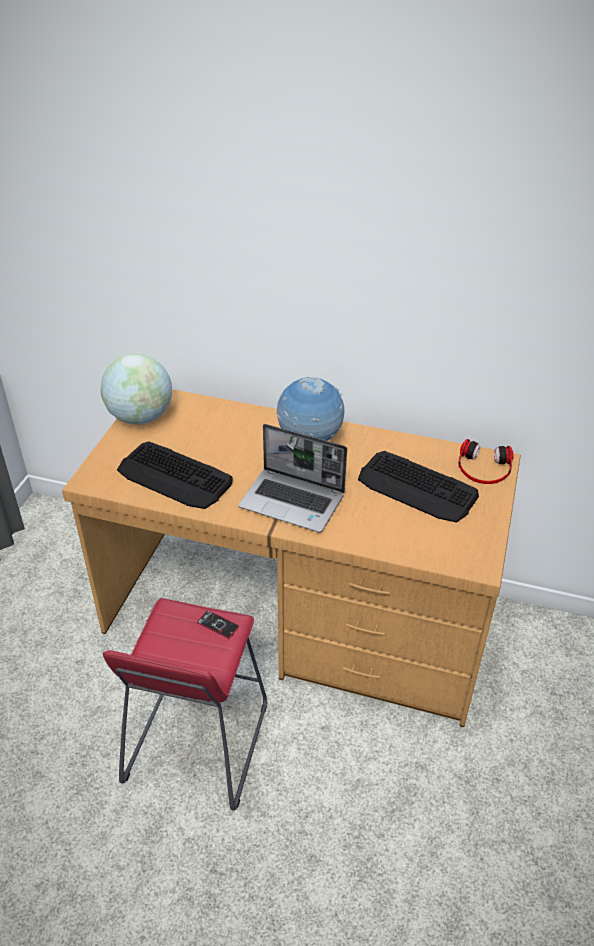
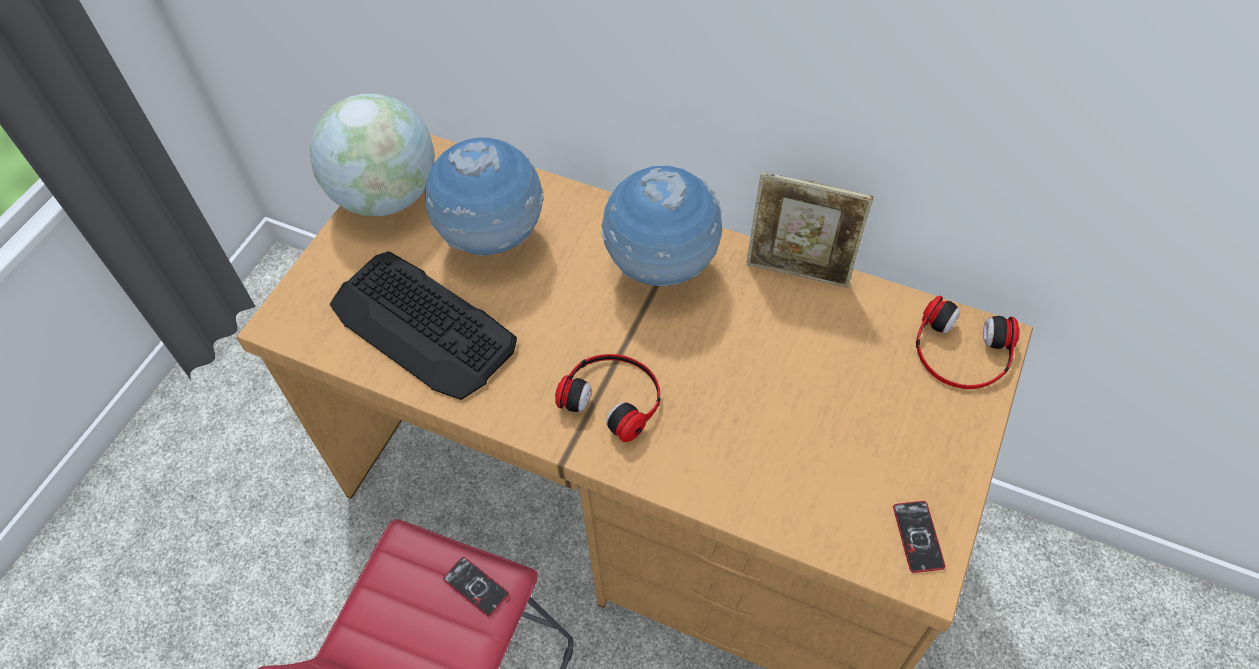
camera: 10 degrees right, 15 degrees up
(208, 433) = (493, 238): none -> globe
(293, 501) = (613, 396): laptop -> headphones
(388, 438) = (799, 271): none -> picture frame
(417, 488) = (834, 386): keyboard -> none
(475, 551) = (918, 537): none -> phone

